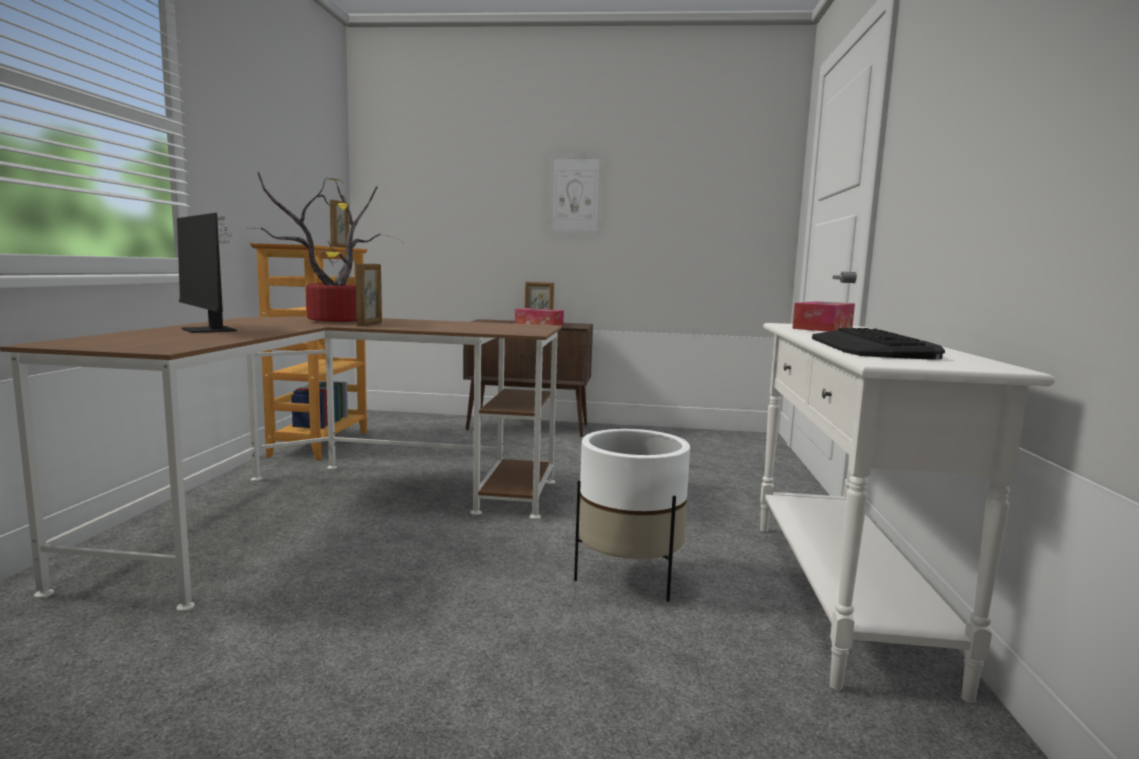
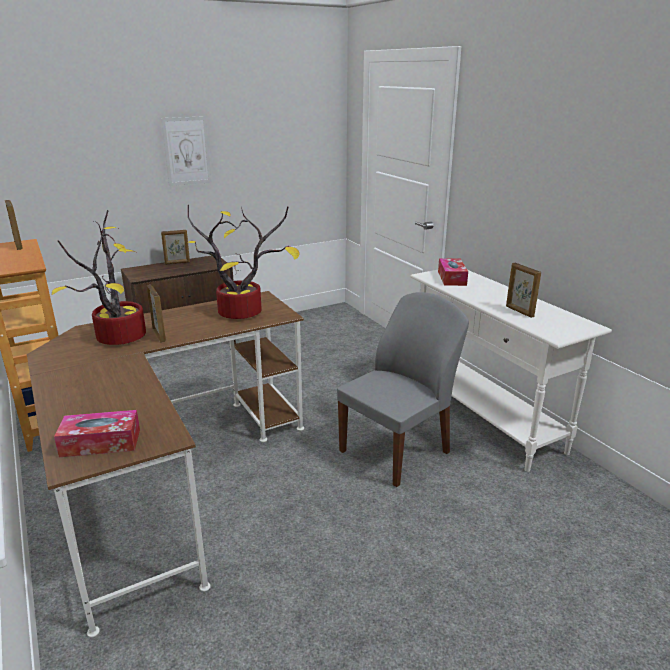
camera: 35 degrees left, 15 degrees up
(208, 331) = (95, 395): monitor -> none
(492, 327) = (244, 312): none -> potted plant
(539, 324) = (186, 267): tissue box -> tissue box (101, 443)
(628, 578) = (397, 451): white planter -> grey chair
(869, 347) = (519, 311): keyboard -> picture frame

